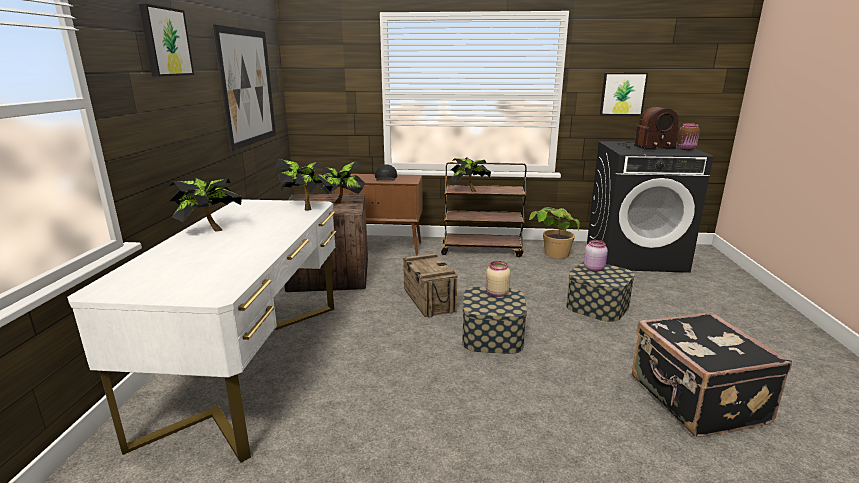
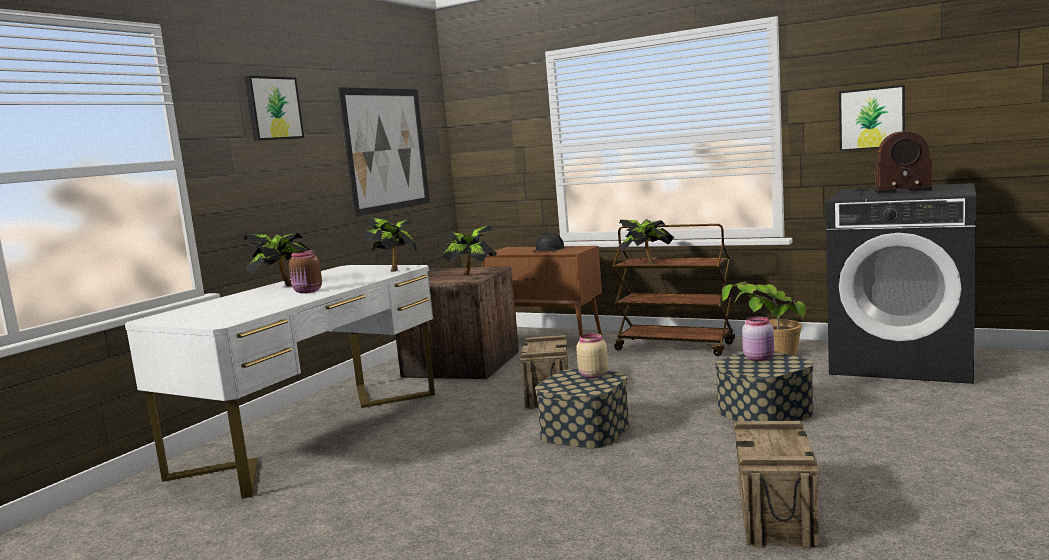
camera: 25 degrees right, 10 degrees down
(686, 149) = (955, 190): brown jar -> brown jar (308, 291)
(695, 400) = (776, 514): black suitcase -> crate

